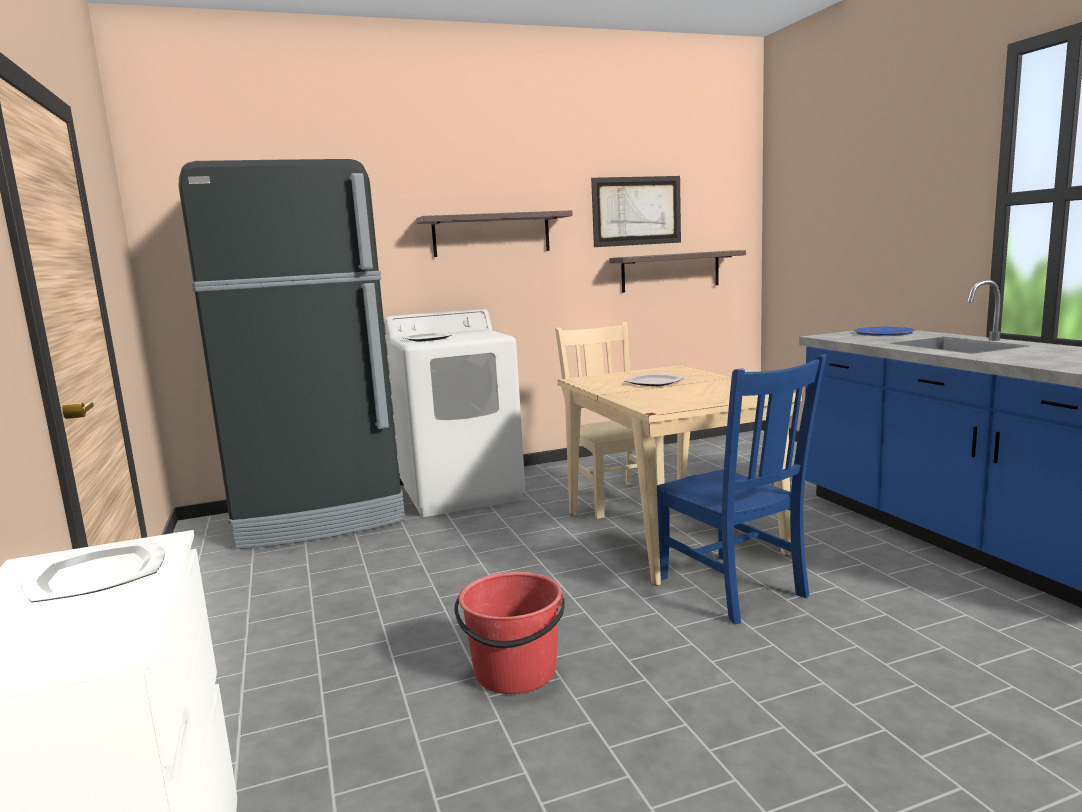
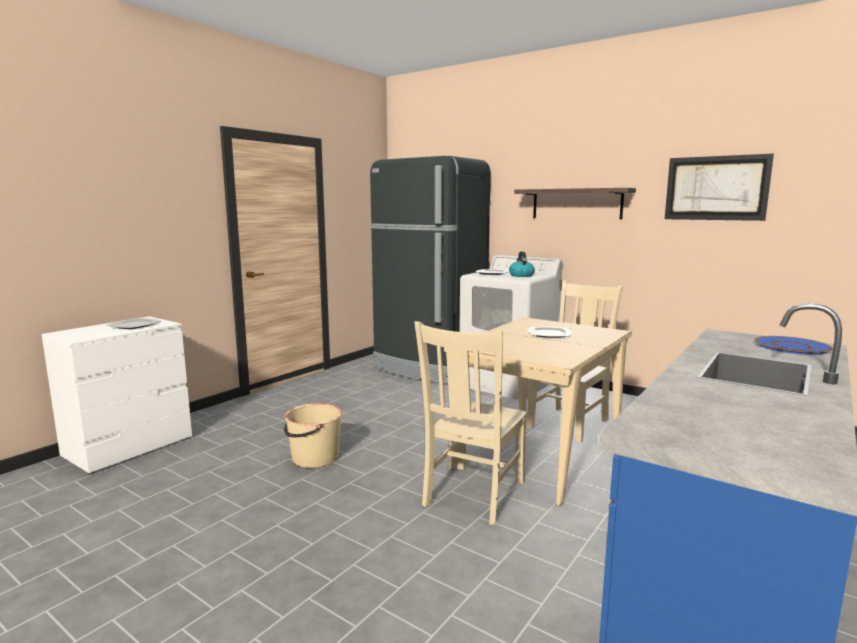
camera: 55 degrees right, 0 degrees up
(472, 334) = (521, 275): none -> kettle
(515, 672) = (314, 458): red bucket -> beige bucket
(670, 271) = (749, 248): shelf -> none
(733, 589) = (473, 494): blue chair -> beige chair

